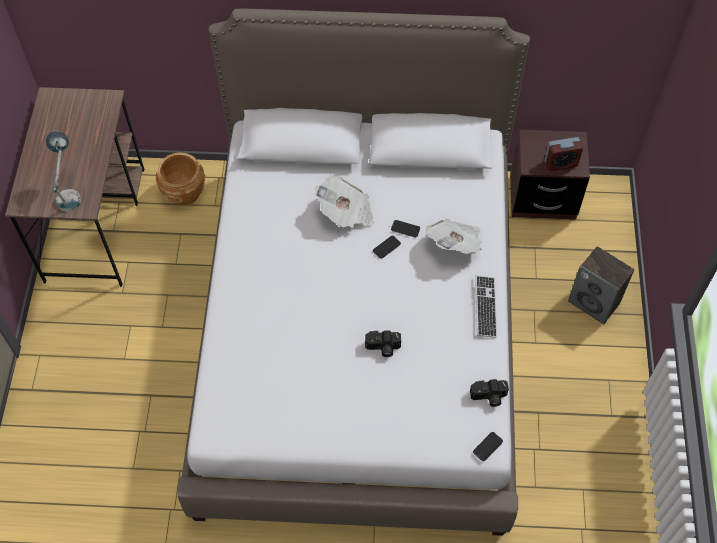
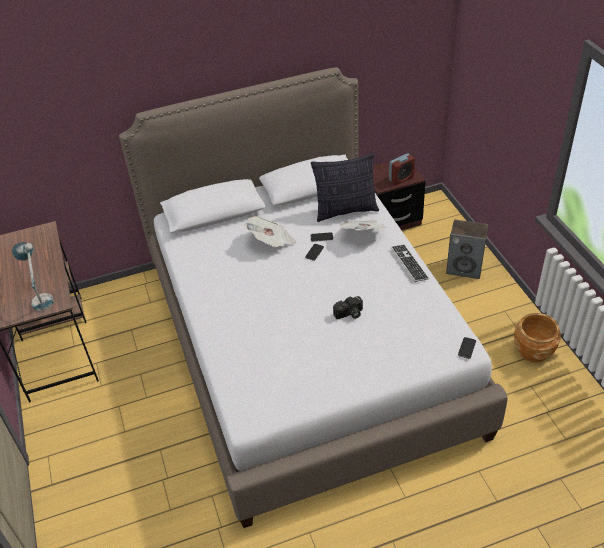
camera: 20 degrees left, 15 degrees down
(184, 193) = (121, 302): brown planter -> brown planter (533, 351)
(452, 201) = (346, 211): none -> pillow
(488, 397) = (447, 317): camera -> none

